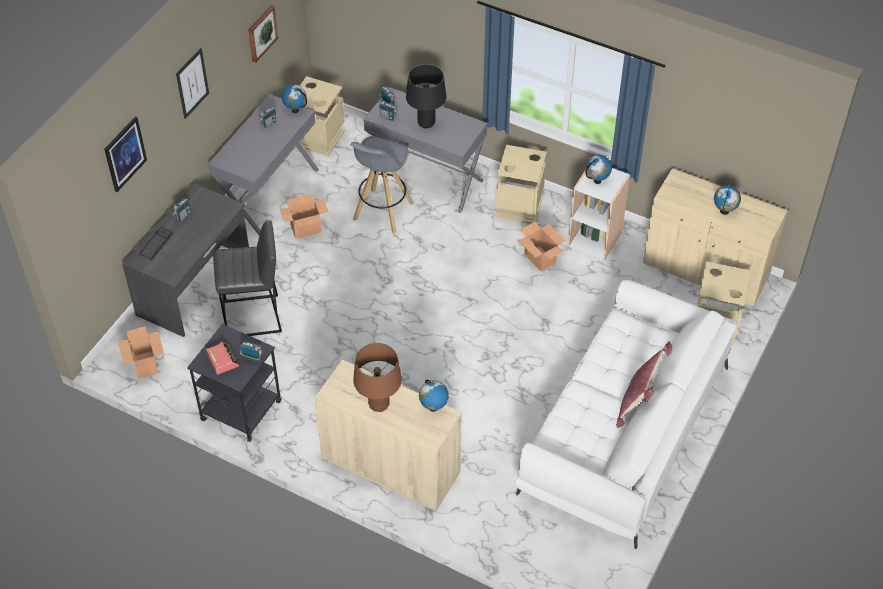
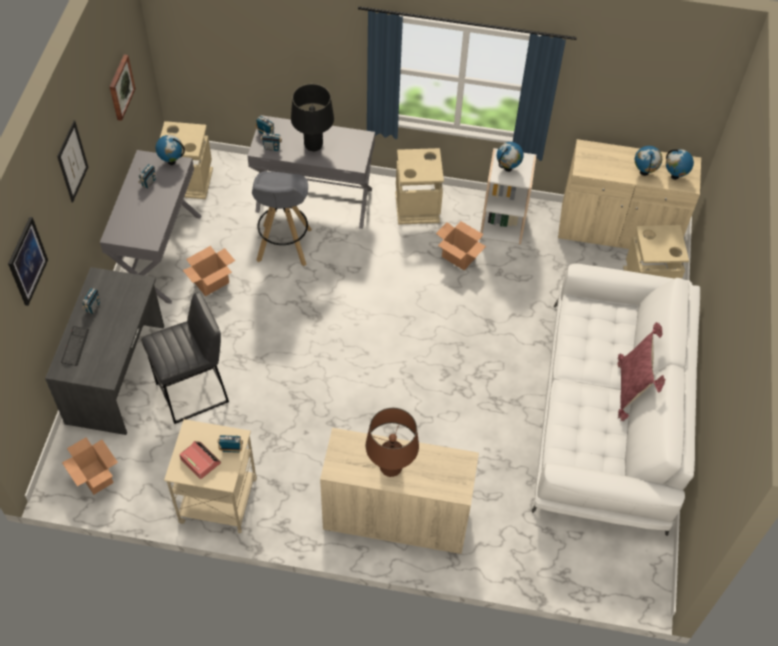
camera: 20 degrees left, 5 degrees up
(240, 409) = (217, 499): black cart -> beige cart
(433, 408) = (448, 456): globe -> globe (674, 176)

